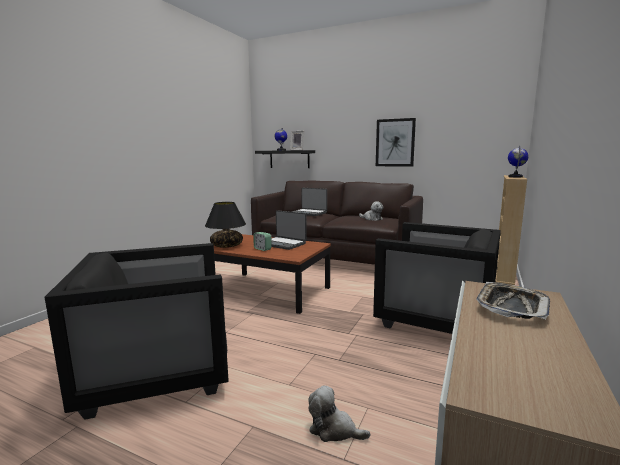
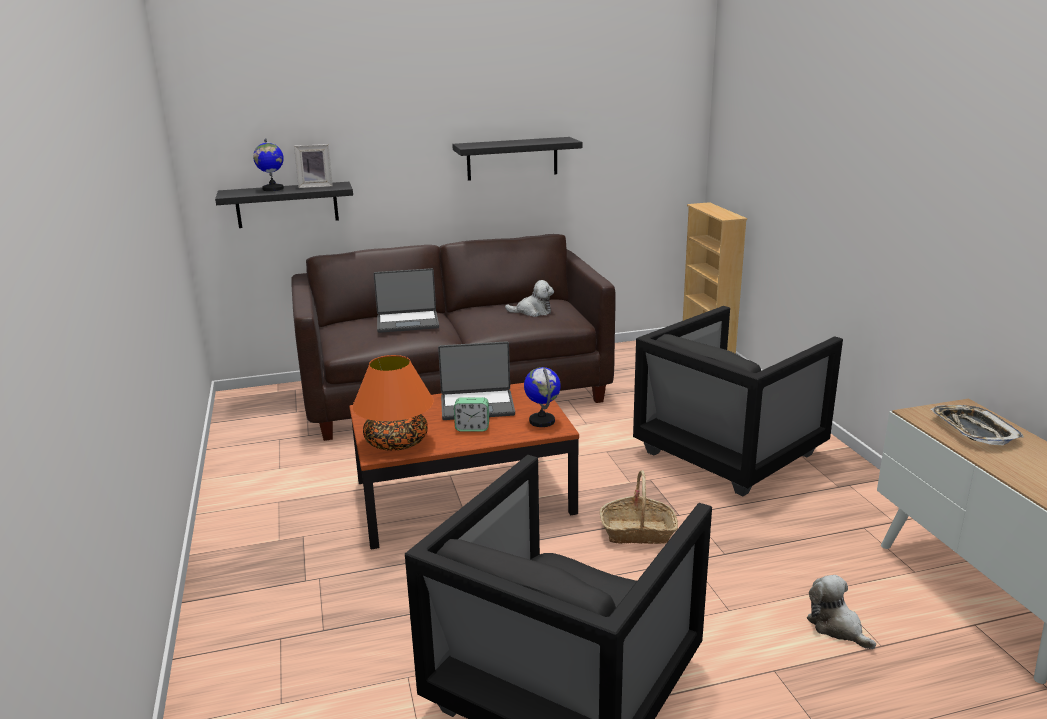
camera: 40 degrees left, 10 degrees up
(226, 246) = (396, 442): black table lamp -> orange table lamp
(313, 331) = (638, 532): none -> basket
(334, 429) = (837, 627): plush toy -> plush toy turned 75 degrees clockwise
(395, 142) = (512, 158): picture -> black shelf
(434, 319) = (729, 452): black armchair -> black armchair turned 150 degrees clockwise
(515, 177) = (720, 211): globe -> globe (542, 421)

